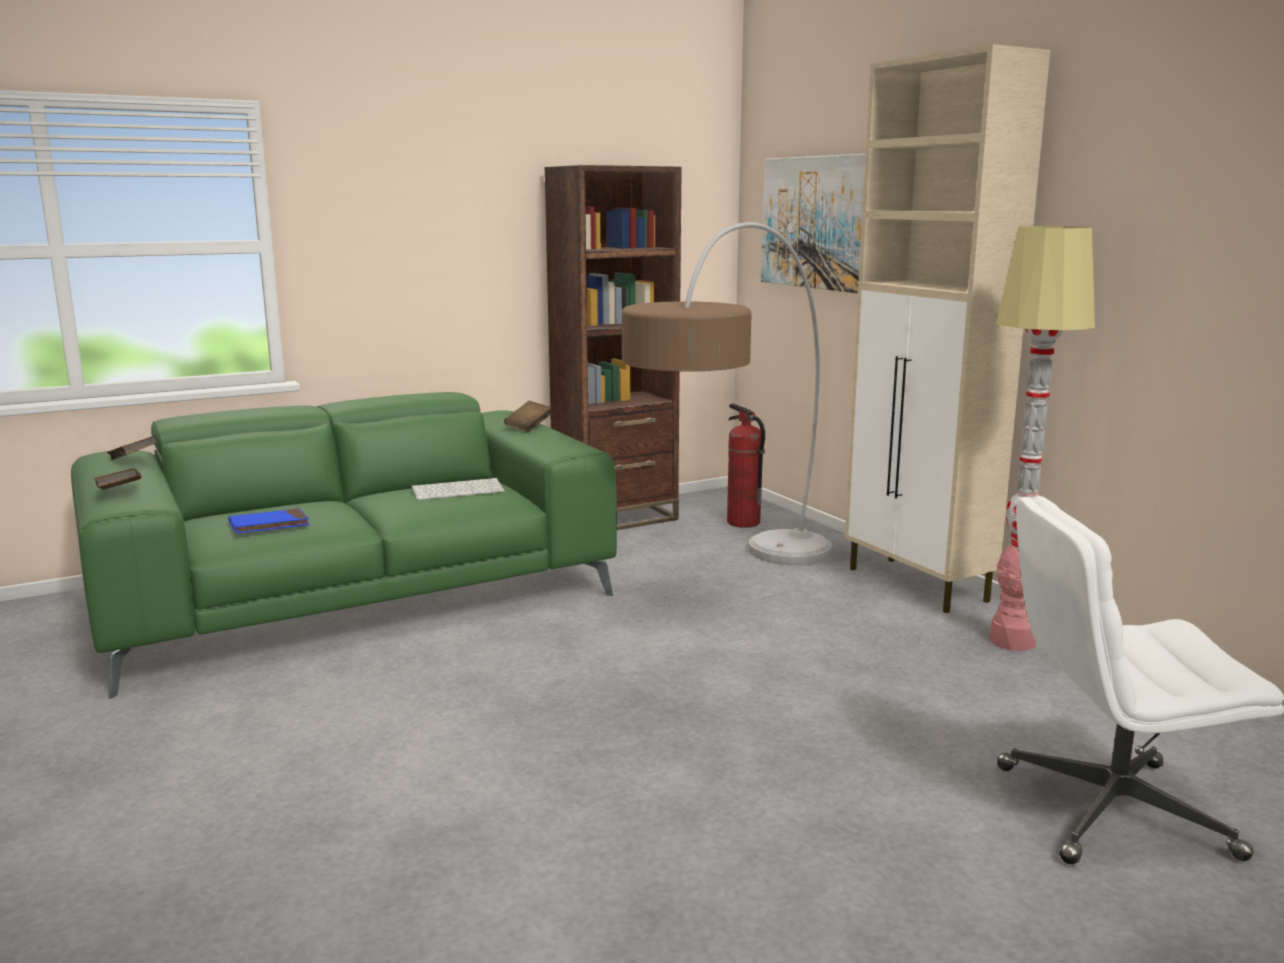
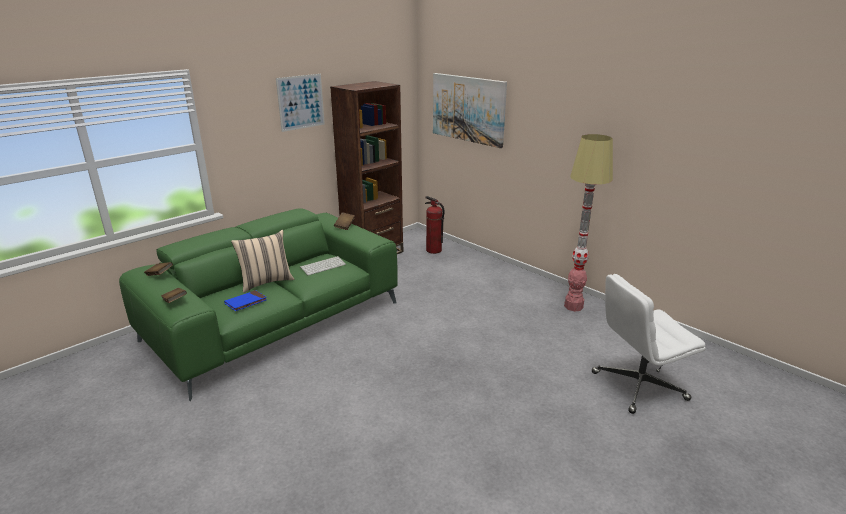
camera: 15 degrees left, 10 degrees up
(332, 503) = (266, 282): none -> beige pillow
(481, 191) = (301, 102): none -> picture
(731, 584) = (446, 289): floor lamp -> none
(918, 585) = (524, 279): beige cabinet -> none

